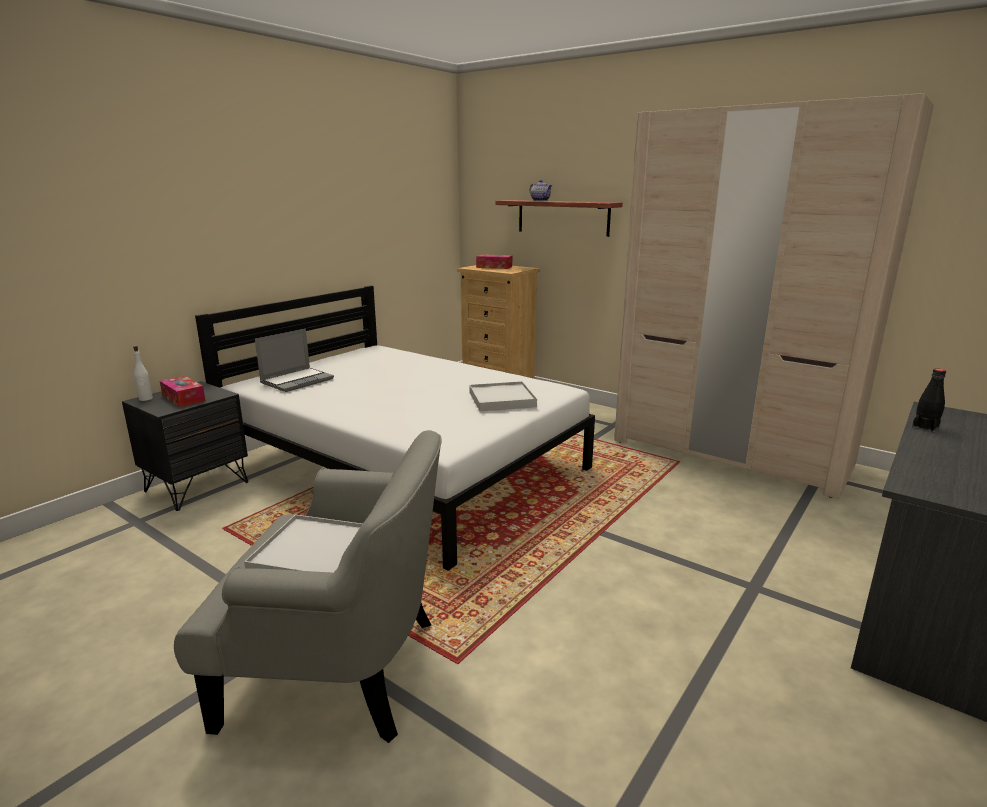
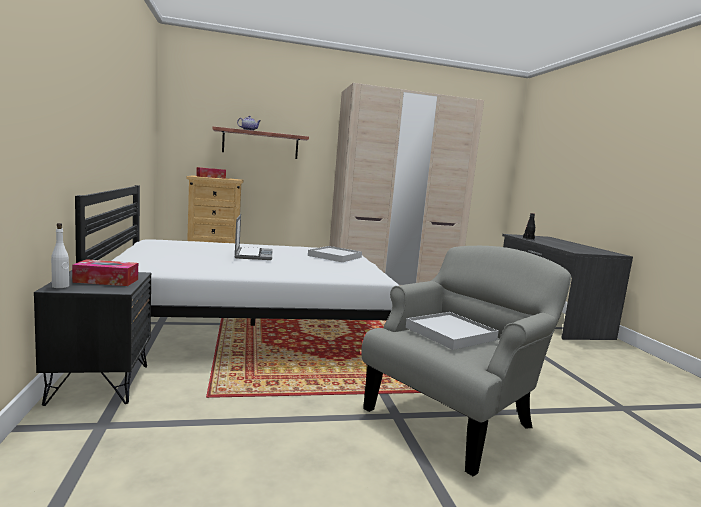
camera: 50 degrees left, 10 degrees down
(297, 381) = (163, 262): laptop -> laptop (253, 255)

